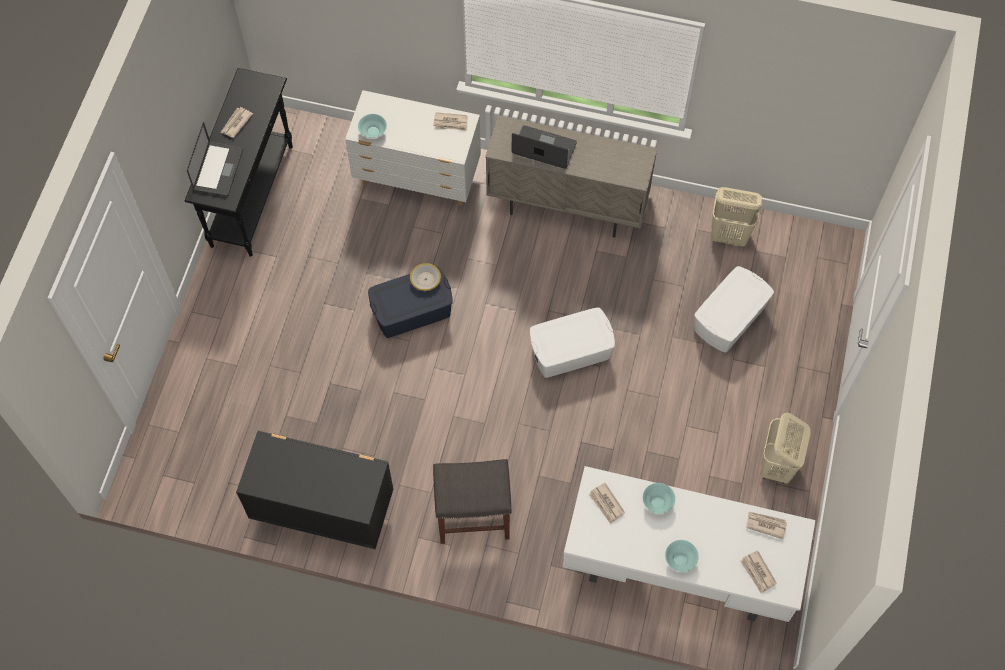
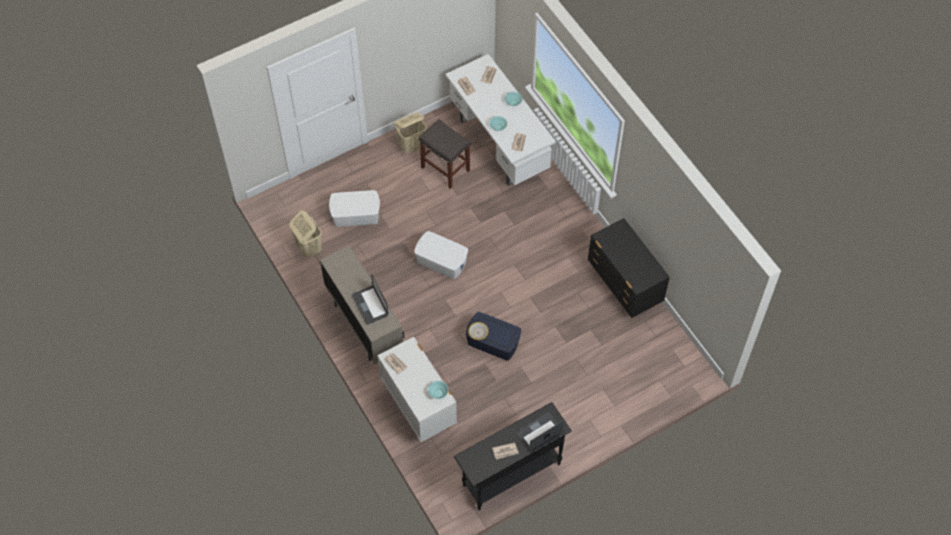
camera: 135 degrees left, 5 degrees down
(474, 516) = (559, 232): grey stool -> grey stool (444, 169)

